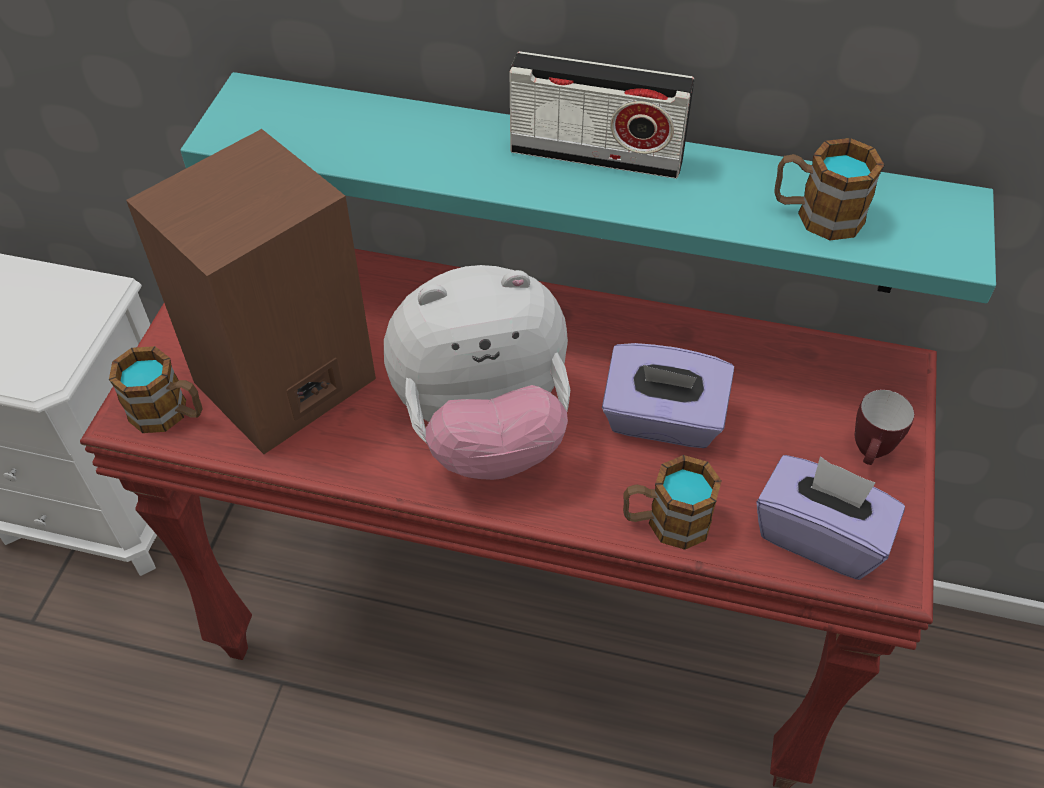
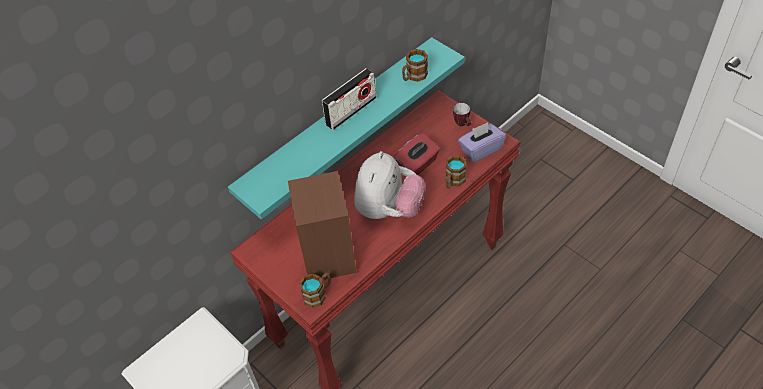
camera: 55 degrees left, 0 degrees up
(662, 421) = (417, 164): purple tissue box -> red tissue box

